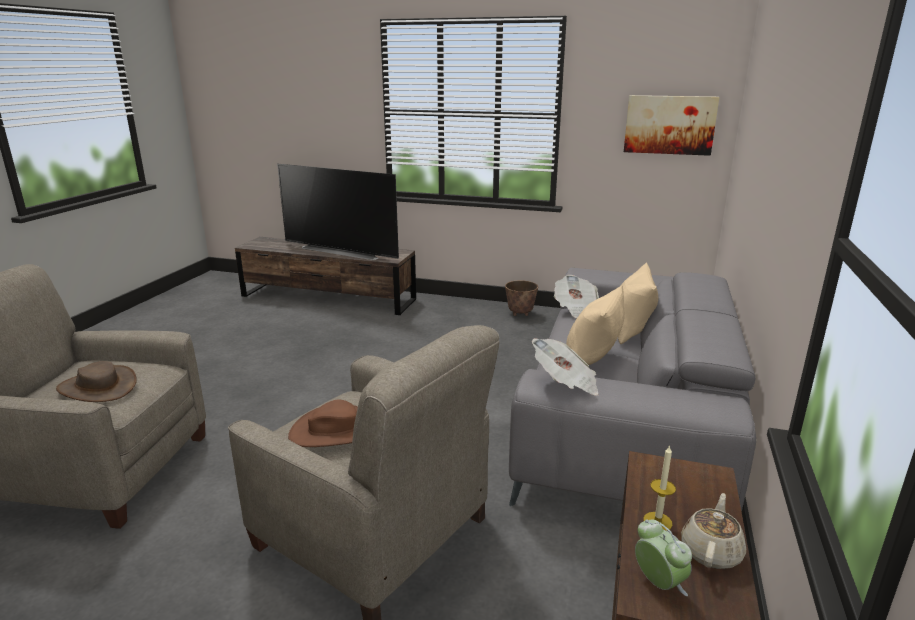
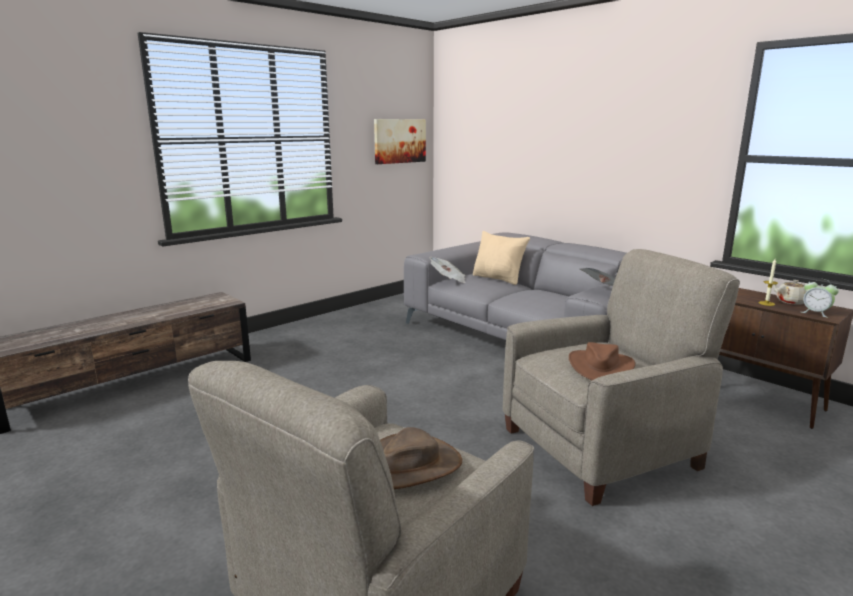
camera: 60 degrees left, 5 degrees down
(343, 251) = (152, 314): television -> none
(520, 314) = (333, 320): planter -> none
(592, 359) = (530, 294): beige pillow -> none
(658, 583) = (815, 313): alarm clock -> alarm clock turned 135 degrees counterclockwise

